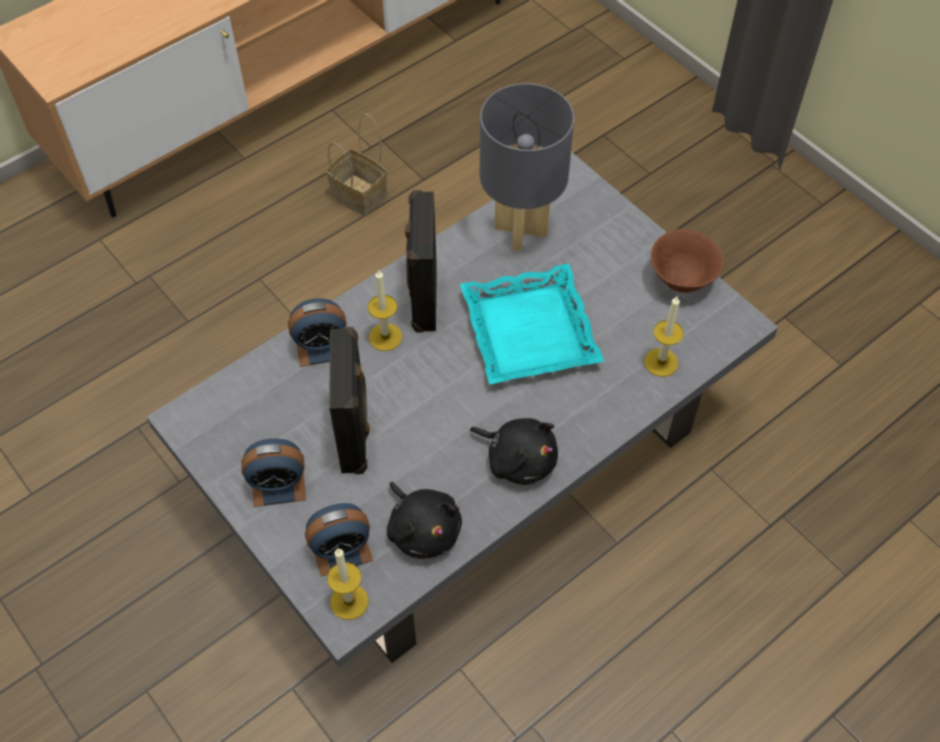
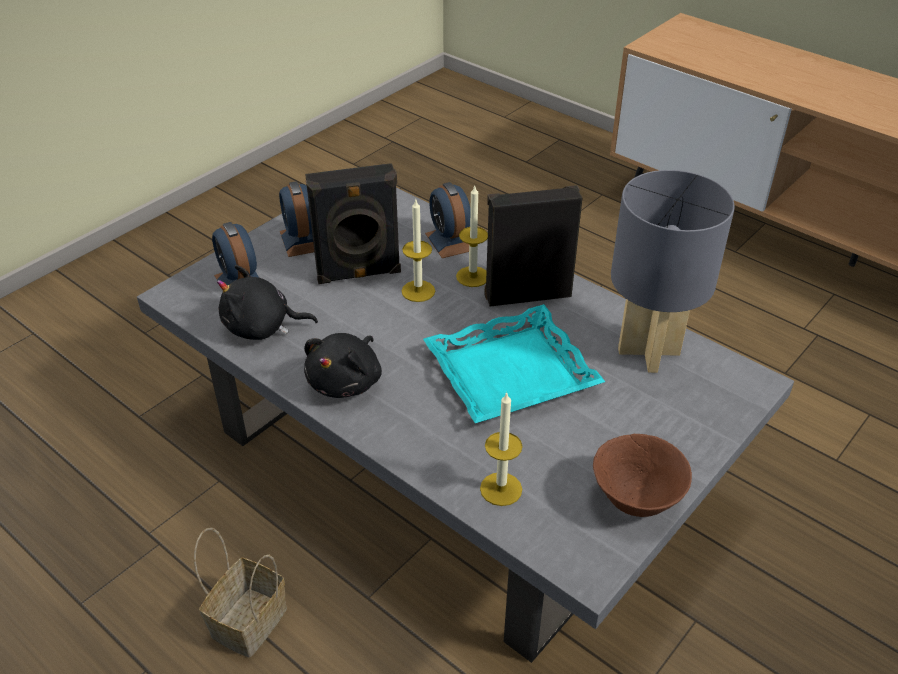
camera: 80 degrees right, 15 degrees down
(349, 601) = (190, 294): candle -> candle (418, 291)
(361, 195) = (735, 331): basket -> basket (249, 624)
(423, 529) = (262, 327): black plush toy -> black plush toy turned 45 degrees clockwise

